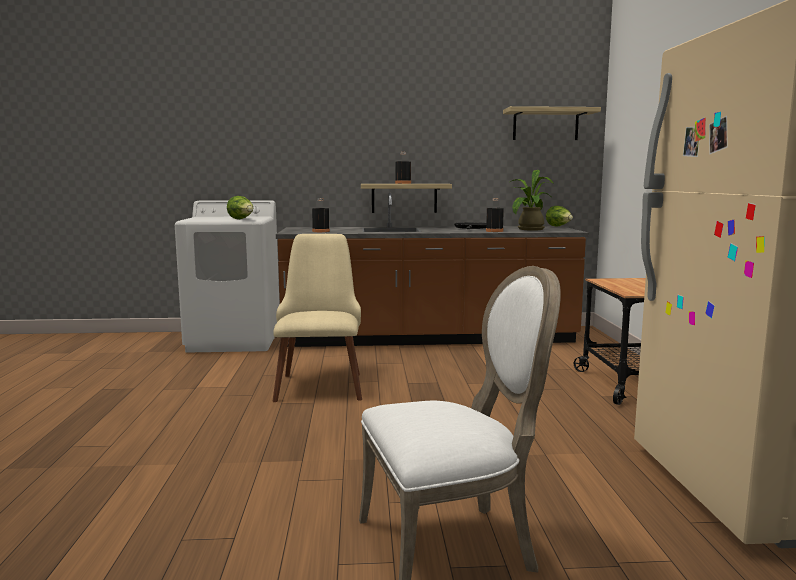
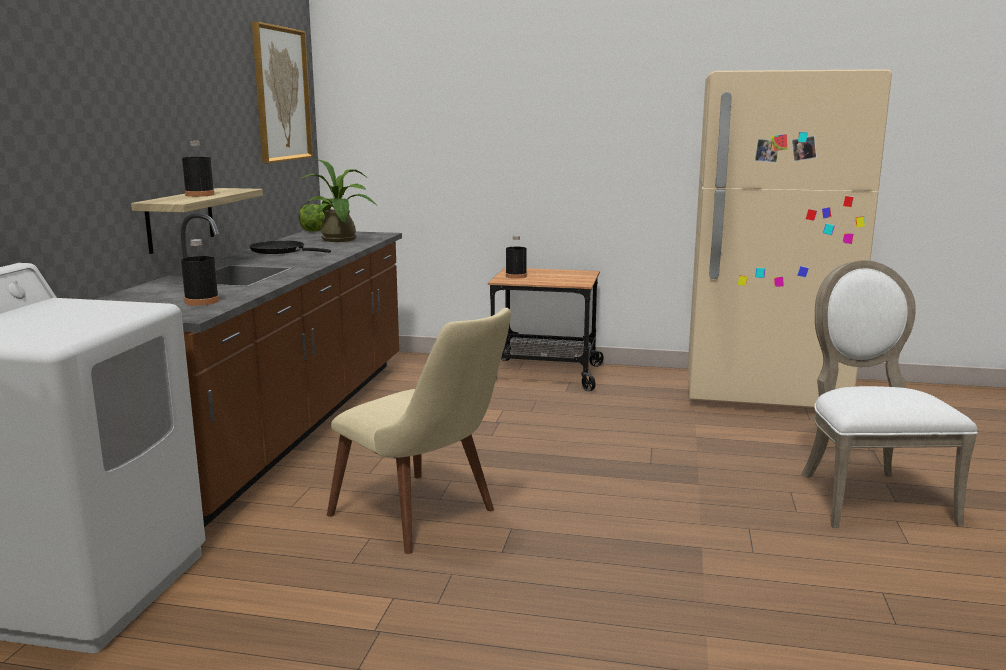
camera: 75 degrees left, 5 degrees up
(241, 219) = (123, 312): lettuce -> none
(320, 382) = (427, 518): beige chair -> beige chair turned 150 degrees counterclockwise
(494, 231) = (341, 249): black bottle -> black bottle (516, 276)
(545, 125) = (281, 94): shelf -> picture

